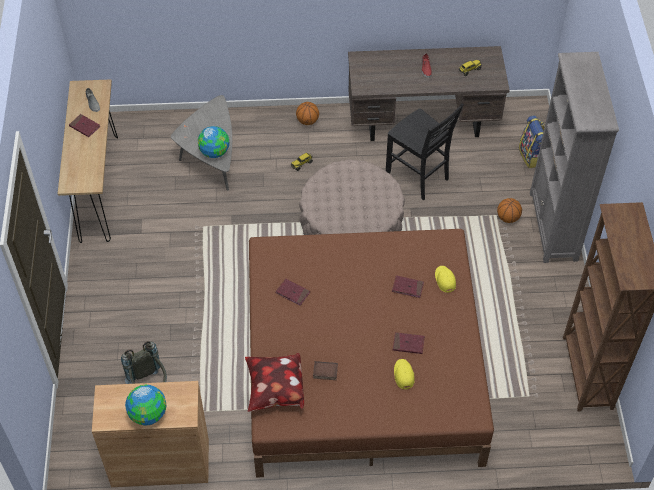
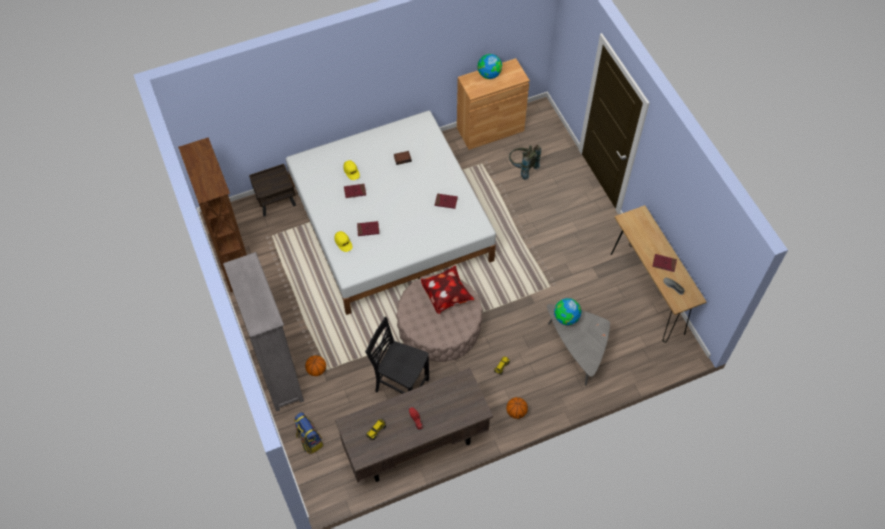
camera: 160 degrees right, 5 degrees up
(275, 391) = (429, 139): pillow -> pillow (446, 295)
(362, 365) = (390, 222): brown bed -> white bed
(512, 445) = (276, 201): none -> brown nightstand

